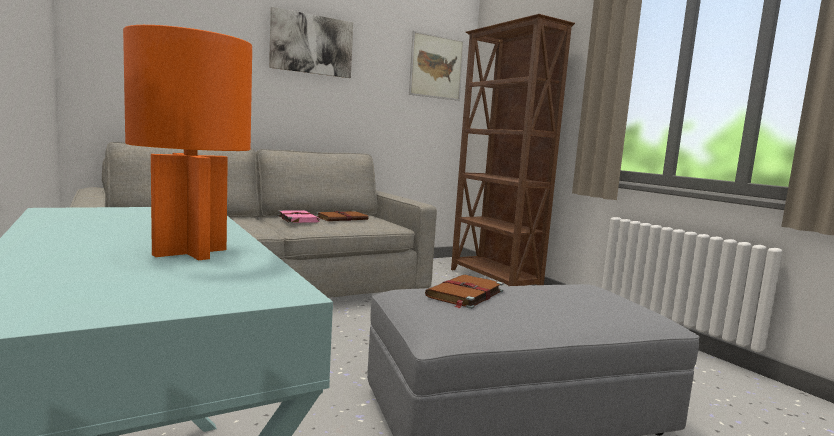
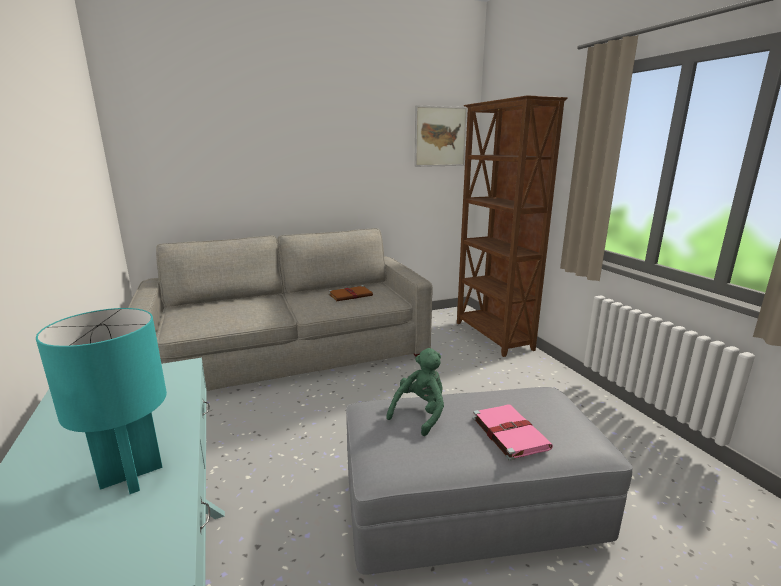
camera: 10 degrees right, 10 degrees up
(192, 252) = (132, 476): orange table lamp -> turquoise table lamp
(297, 218) = (312, 299): pink book -> pink book (508, 432)
(311, 44) = (320, 133): picture -> none
(464, 294) = (420, 413): brown book -> green plush toy

